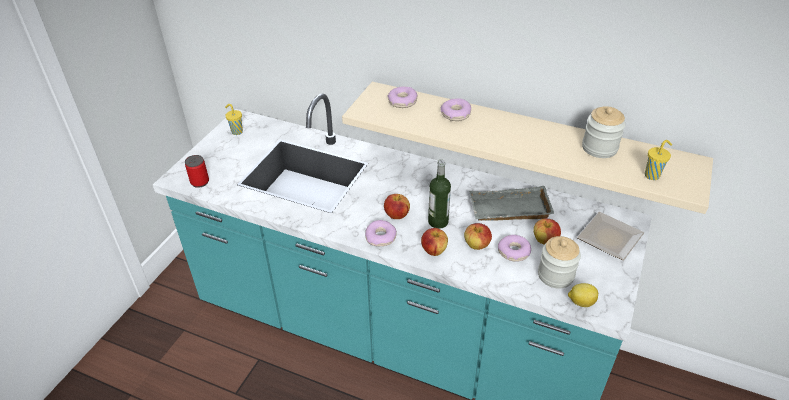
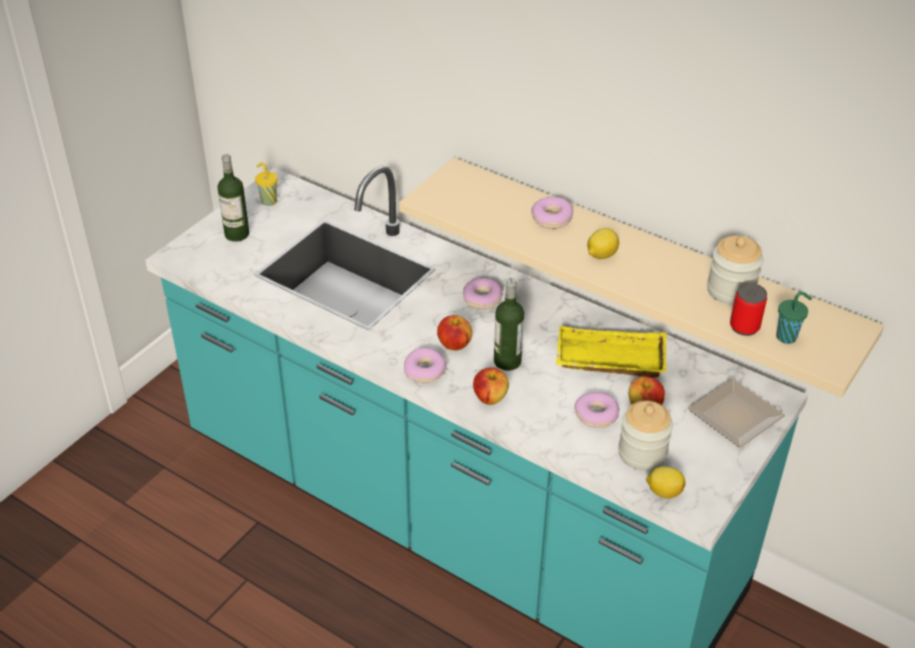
camera: 10 degrees right, 0 degrees up
(200, 182) = (206, 265): can -> can (744, 326)
(218, 157) = (237, 234): none -> bottle
(402, 102) = (485, 192): donut -> donut (482, 299)
(477, 245) = (549, 399): apple -> none
(499, 135) = (601, 255): none -> lemon
(509, 211) = (608, 361): grey tray -> yellow tray
(652, 175) = (787, 337): yellow cup -> green cup

